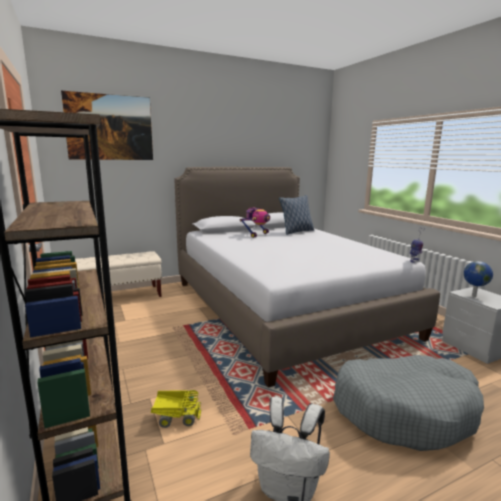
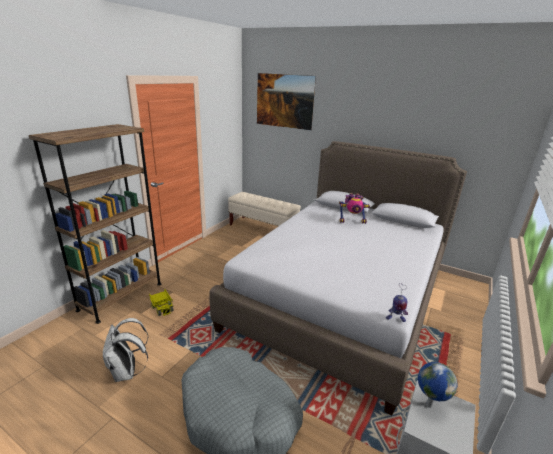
camera: 55 degrees right, 10 degrees up
(296, 232) = (397, 233): pillow -> none

